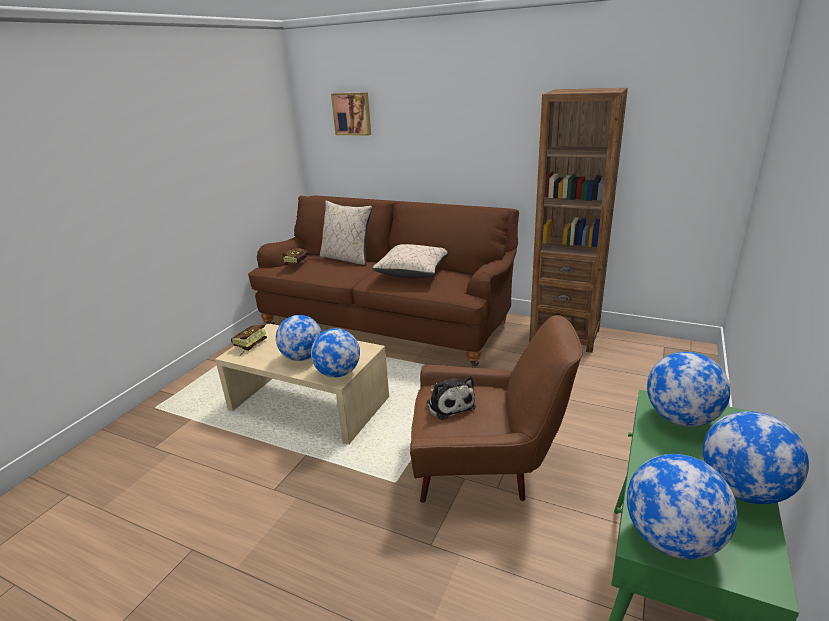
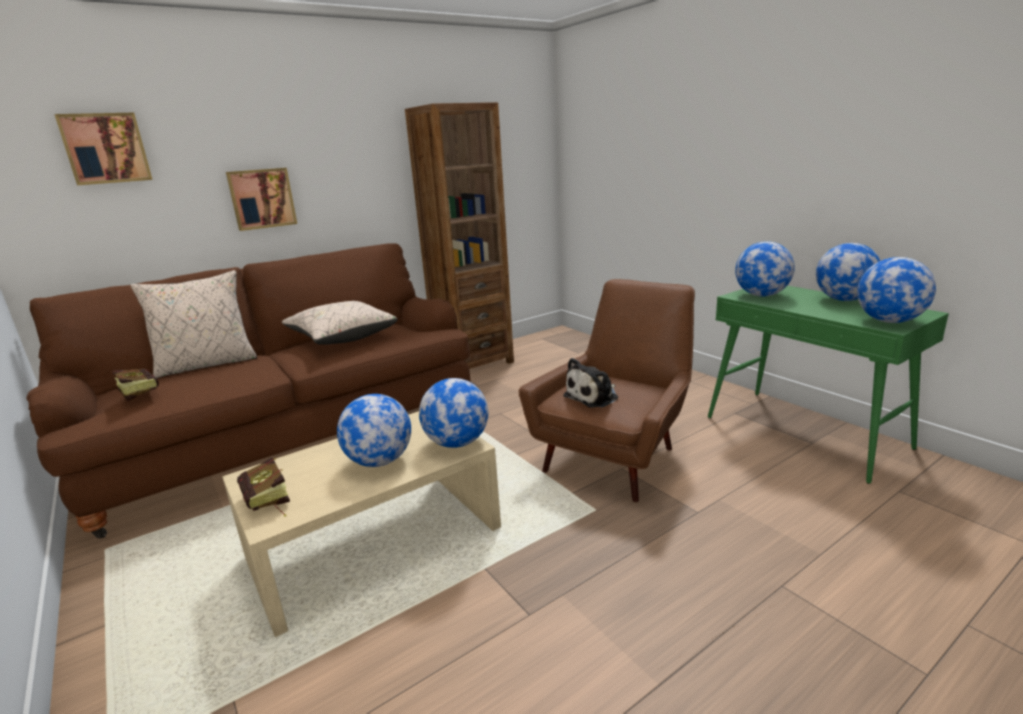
camera: 60 degrees left, 5 degrees down
(430, 155) = (262, 198): none -> picture
(449, 404) = (593, 397): plush toy -> plush toy turned 135 degrees clockwise

